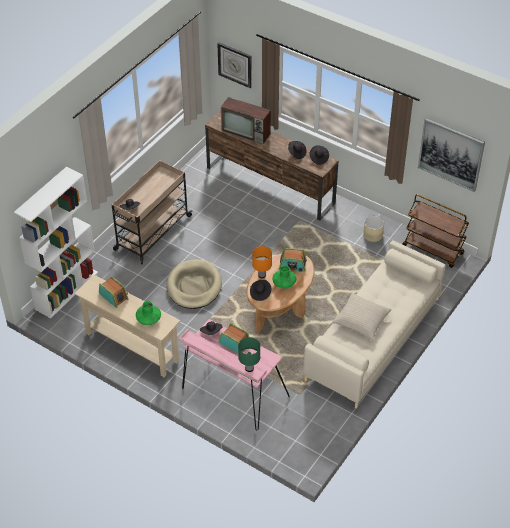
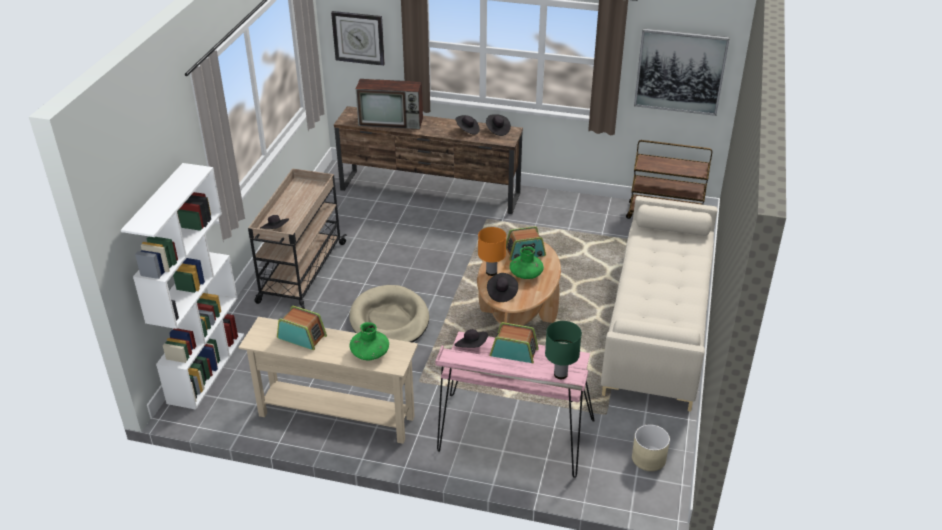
camera: 20 degrees left, 10 degrees down
(361, 320) = (650, 293): beige pillow -> none
(373, 235) = (585, 215): beige planter -> beige planter (649, 458)

